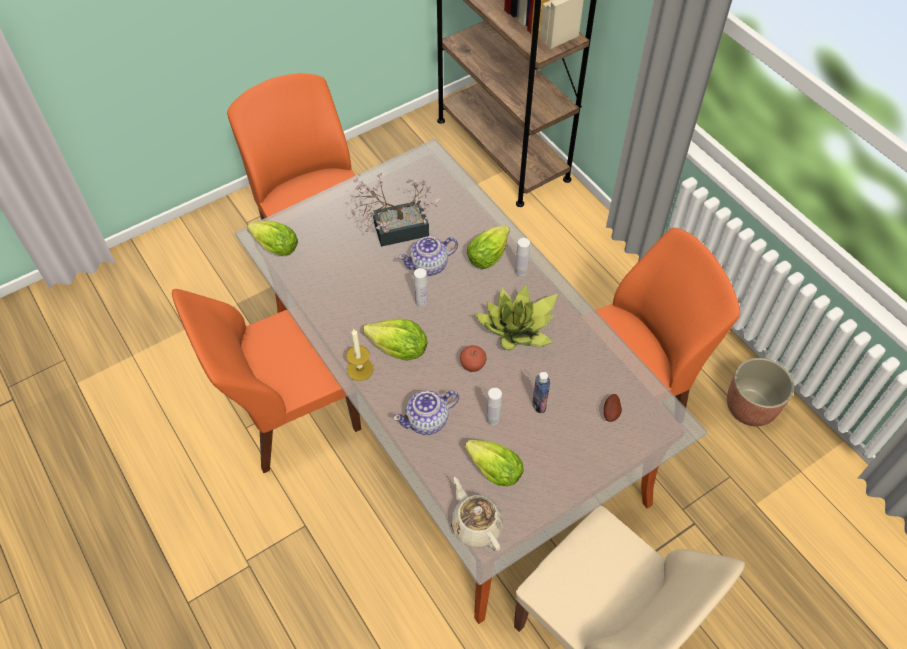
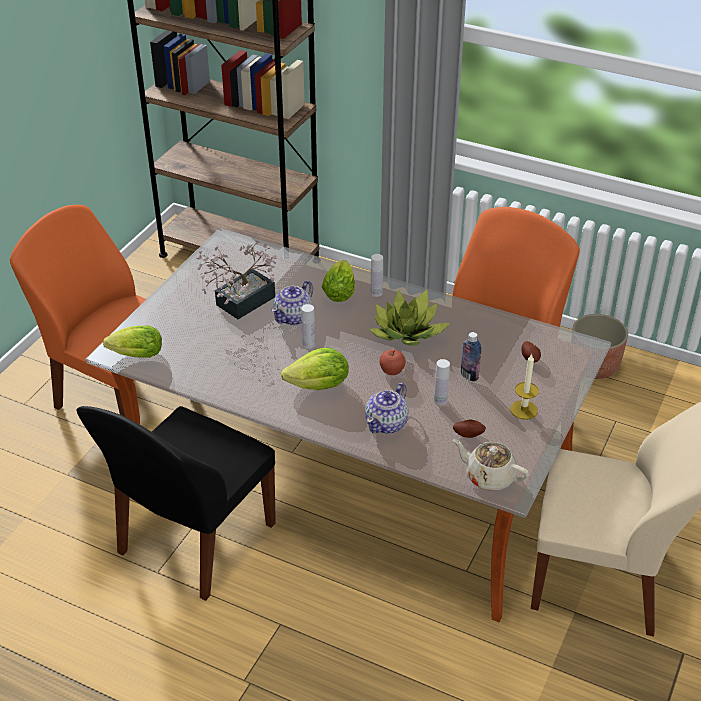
camera: 30 degrees left, 15 degrees down
(289, 413) = (194, 541): orange chair -> black chair
(360, 369) = (295, 412): candle -> candle (524, 410)
(491, 468) = (468, 434): lettuce -> potato

